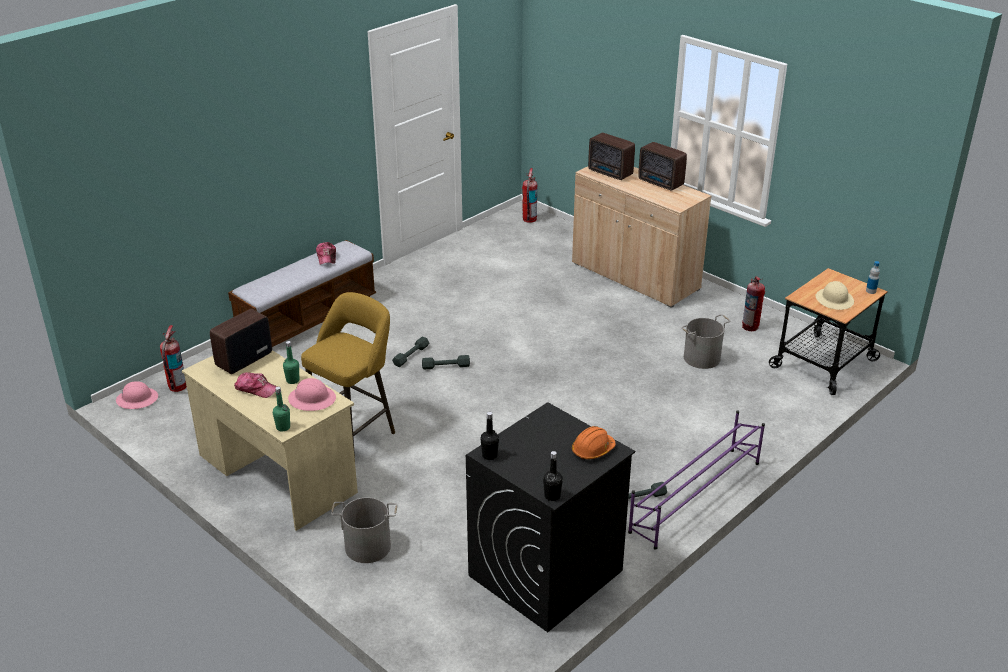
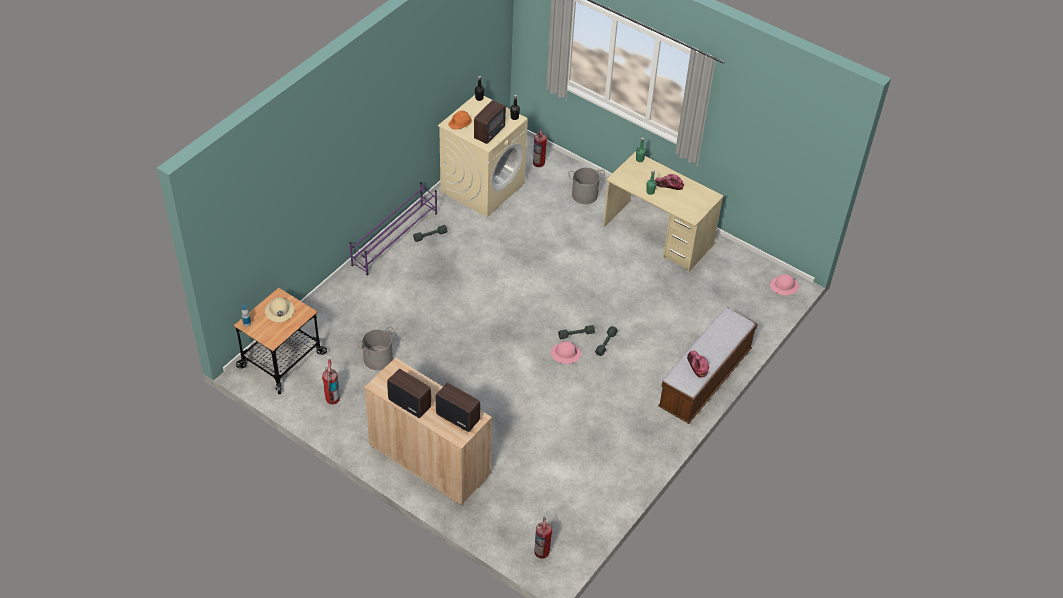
camera: 170 degrees right, 15 degrees up
(177, 387) = (764, 299): fire extinguisher -> fire extinguisher (539, 163)
(242, 360) = (690, 205): radio -> radio (490, 132)
(312, 399) = (632, 179): pink hard hat -> pink hard hat (566, 354)
(354, 433) = (621, 269): yellow stool -> none
(545, 574) = (482, 187): black washing machine -> beige washing machine

